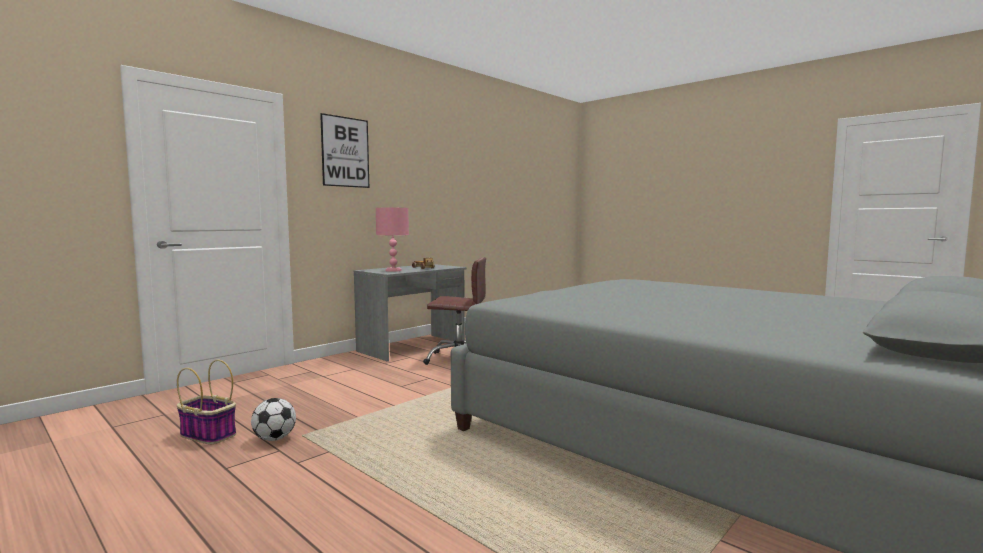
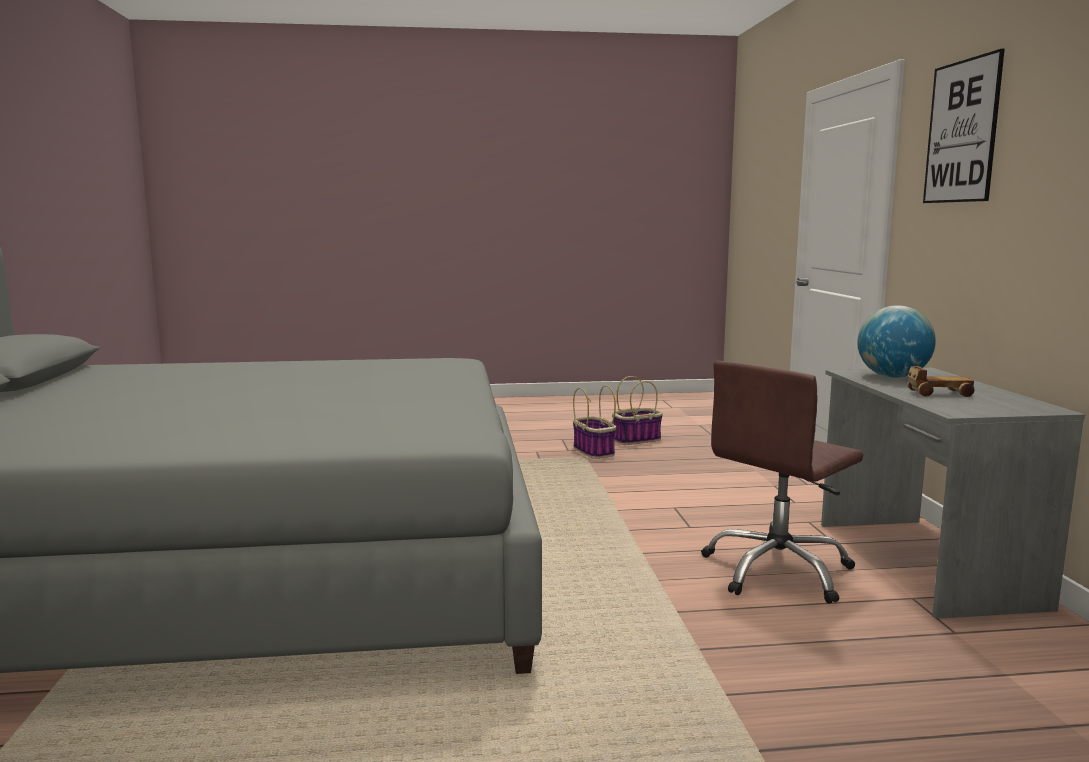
camera: 130 degrees right, 5 degrees up
(274, 439) = (594, 451): football -> basket
(393, 270) = (892, 377): pink table lamp -> globe

